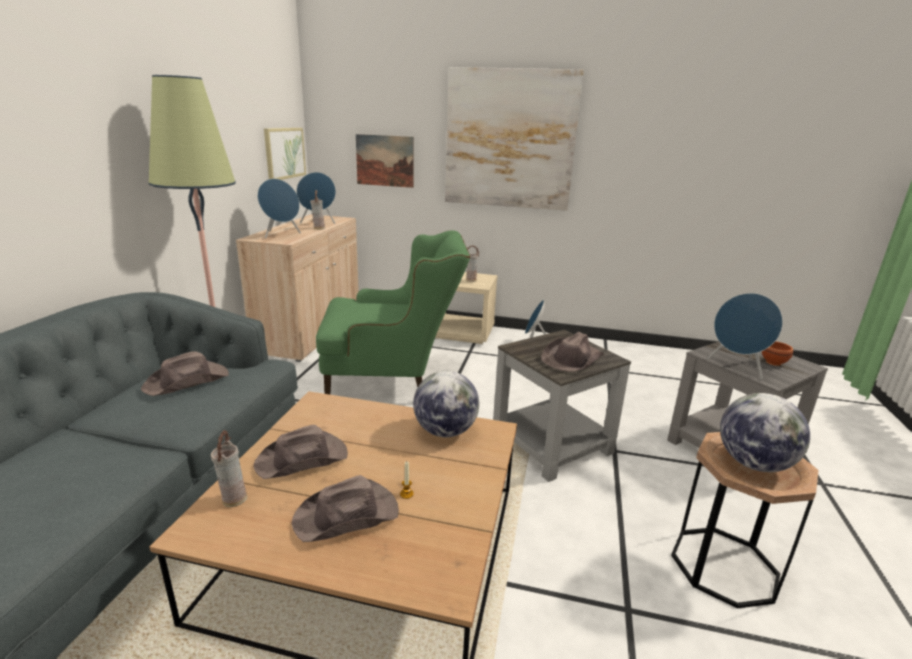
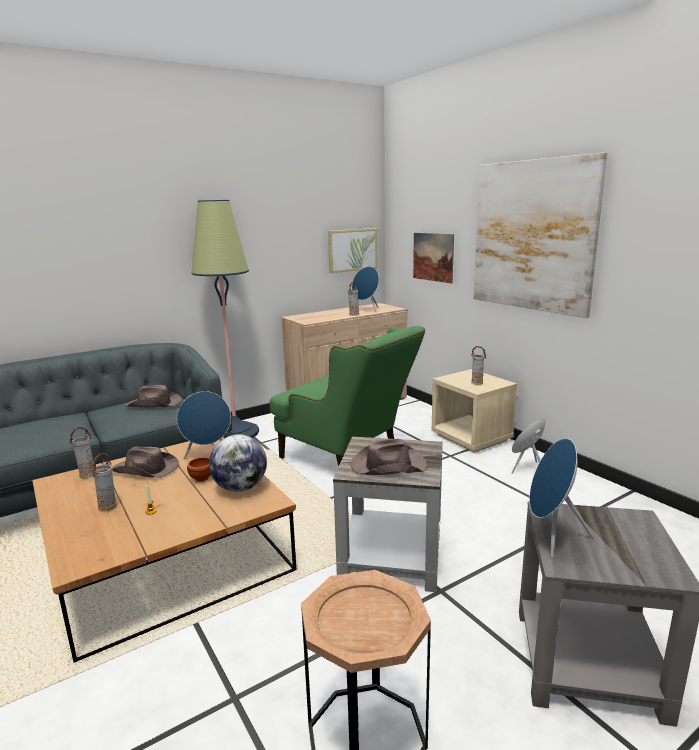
camera: 45 degrees right, 5 degrees down
(281, 235) = (316, 316): blue speaker -> blue speaker (209, 455)
(347, 516) = (108, 507): brown hat -> vase
(753, 463) = (367, 615): globe -> none
(772, 362) = (621, 551): brown bowl -> brown bowl (201, 478)

